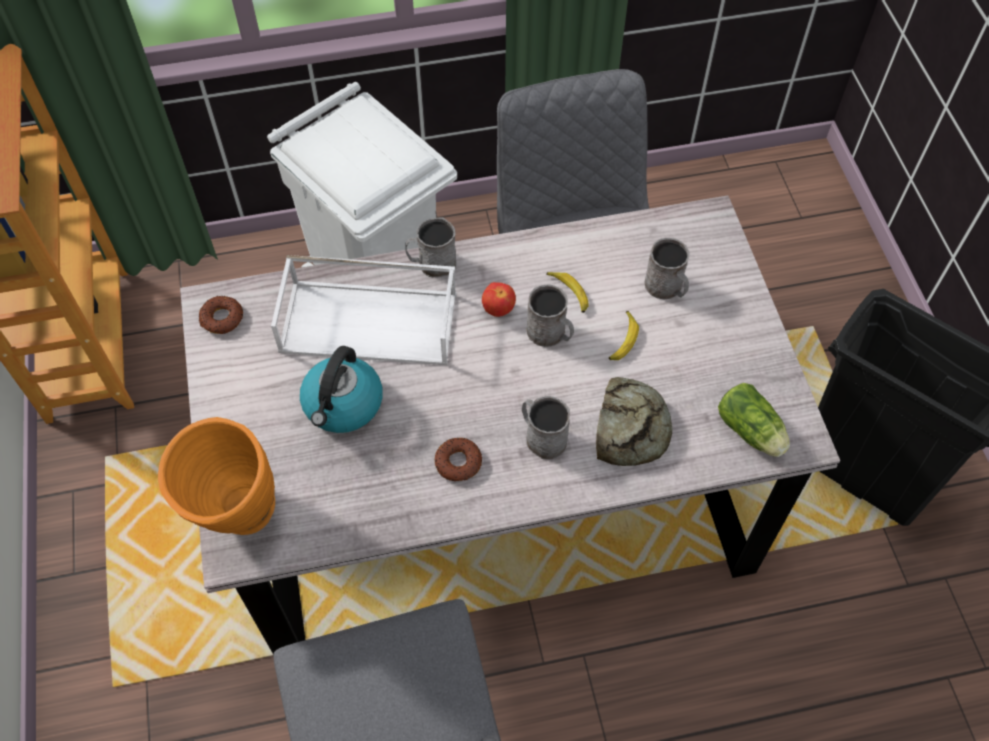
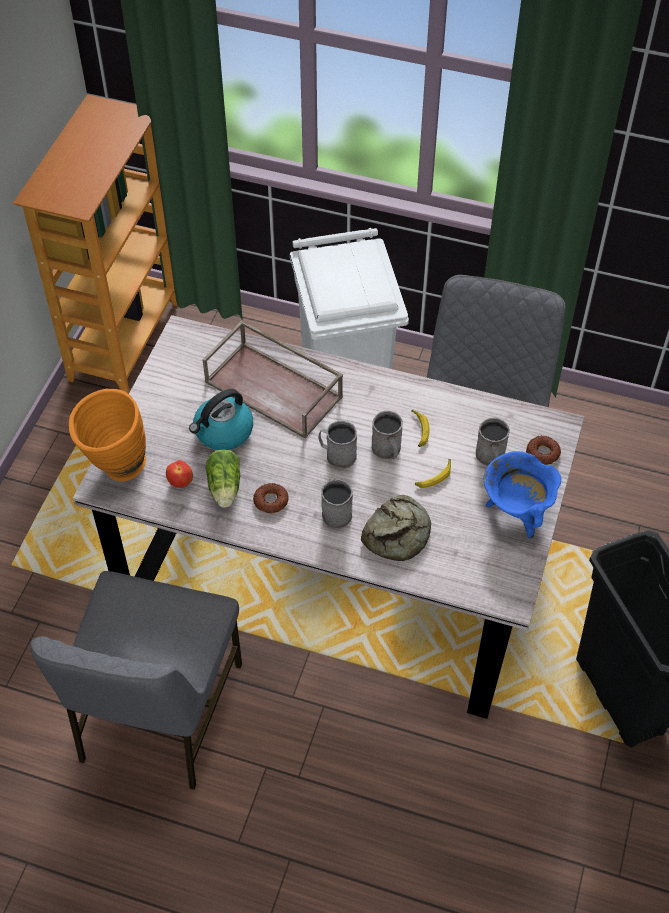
camera: 30 degrees right, 5 degrees down
(222, 318) = (184, 345): donut -> donut (542, 453)
(371, 321) = (275, 389): white tray -> brown tray
(432, 263) = (340, 370): grey mug -> grey mug (337, 455)
(498, 310) = (364, 419): apple -> apple (181, 482)
(737, 337) = (516, 512): none -> blue cooking pot
(751, 432) = (479, 577): lettuce -> lettuce (224, 489)

